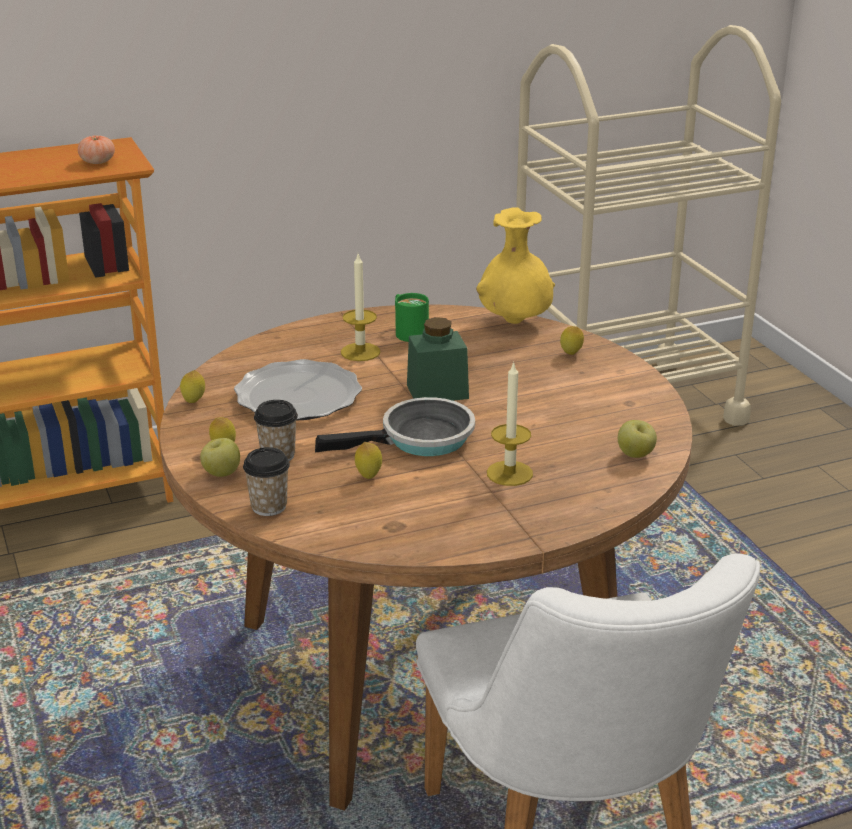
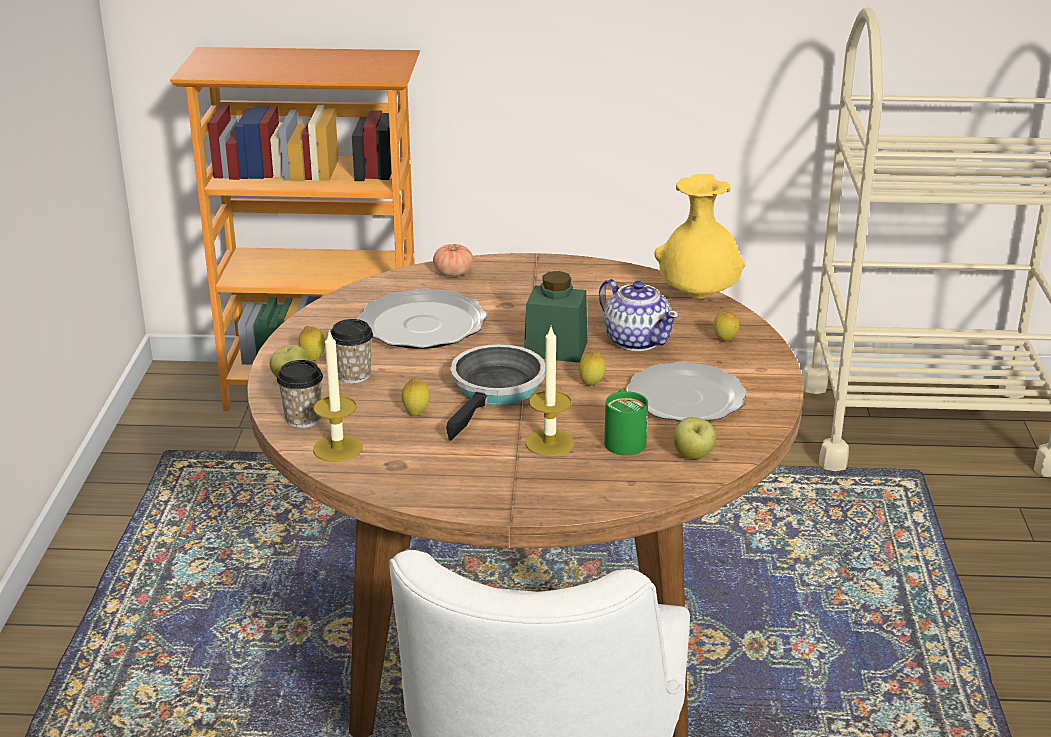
camera: 25 degrees right, 0 degrees up
(97, 162) = (365, 68): tomato -> tomato (453, 273)
(194, 402) = (327, 310): lemon -> lemon (591, 385)
(360, 352) = (518, 296): candle -> candle (337, 448)
(408, 332) = (582, 286): green mug -> green mug (623, 439)
(420, 439) = (495, 390): frying pan -> frying pan turned 75 degrees counterclockwise
(498, 369) = (636, 340): none -> teapot
(582, 408) = (684, 397): none -> plate

